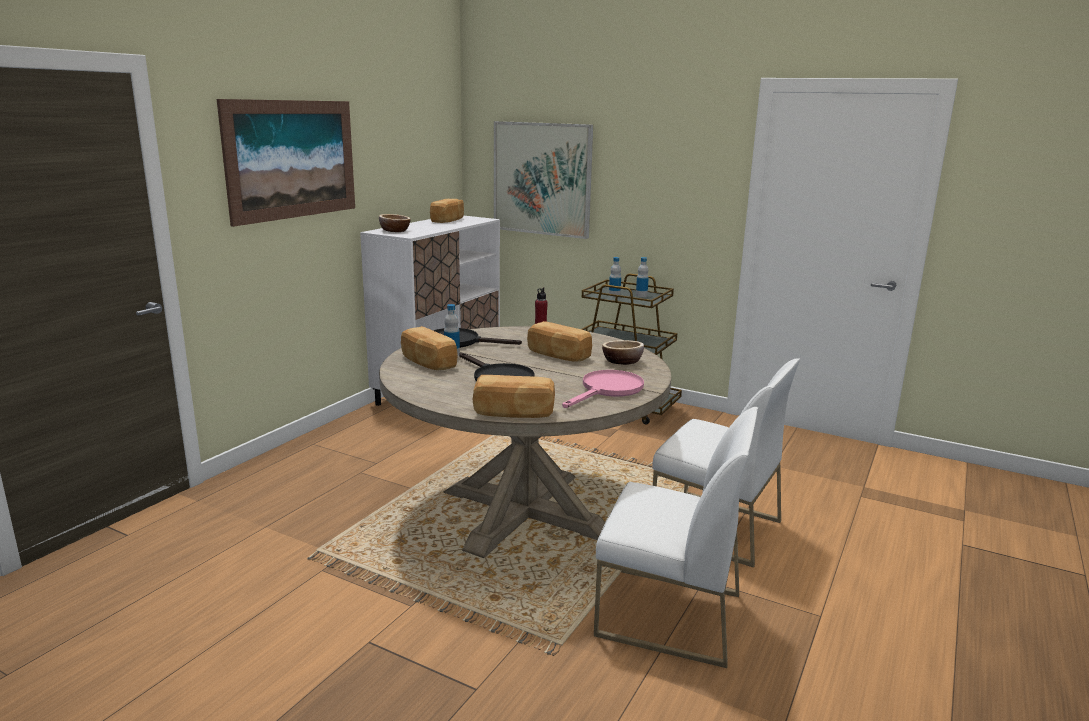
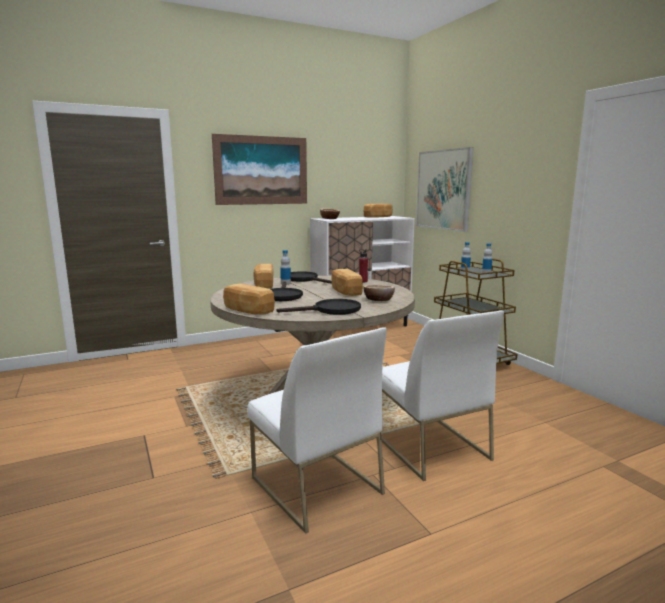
camera: 35 degrees right, 5 degrees down
(607, 390) = (331, 310): pink frying pan -> black frying pan

